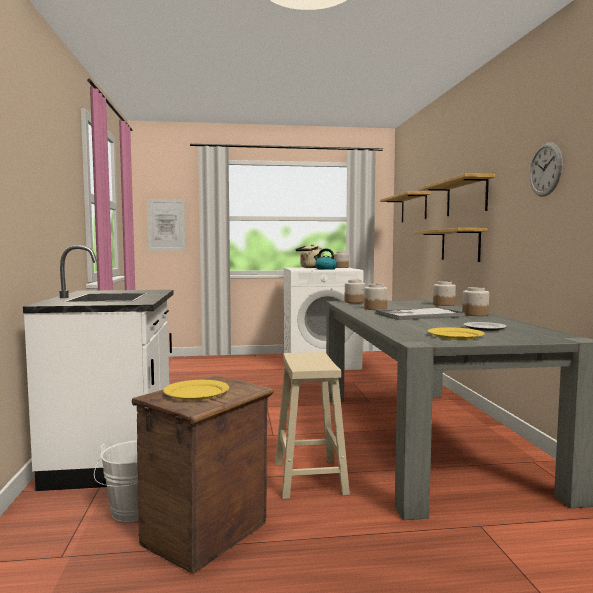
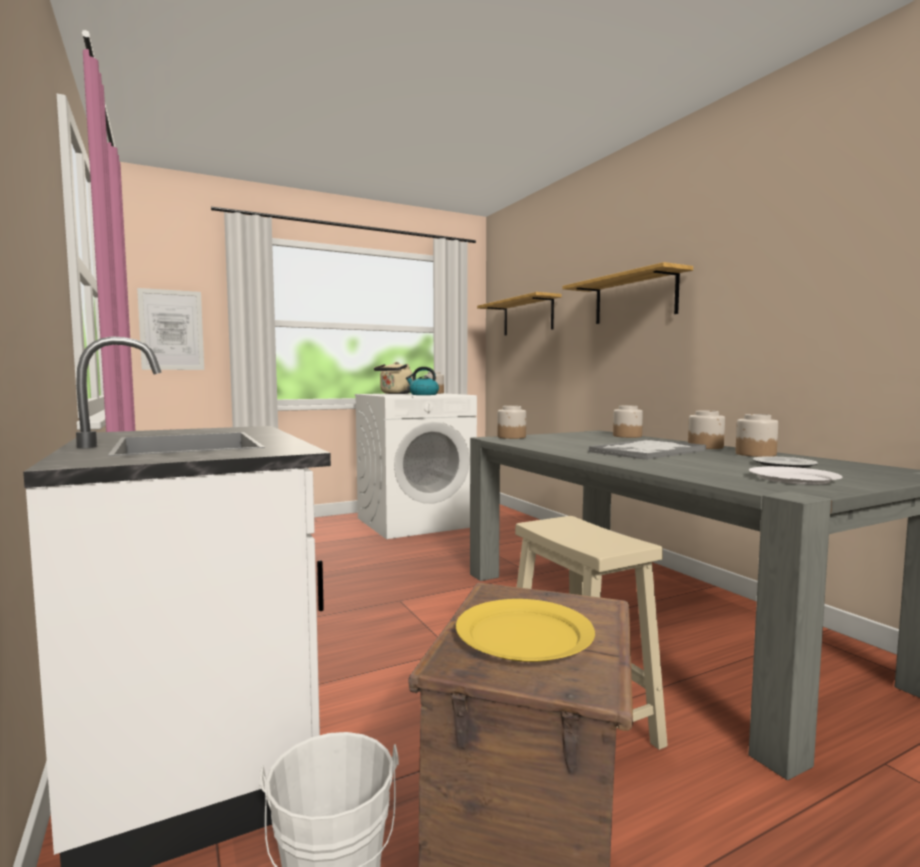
camera: 20 degrees left, 0 degrees up
(375, 308) = (565, 445): jar -> jar (755, 454)
(456, 335) = (794, 478): yellow plate -> white plate
(460, 245) = (623, 360): shelf -> none
(545, 169) = (797, 256): wall clock -> none

